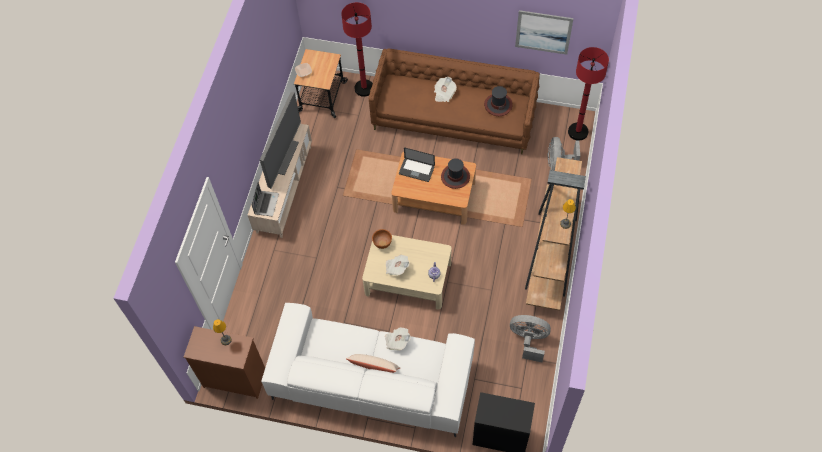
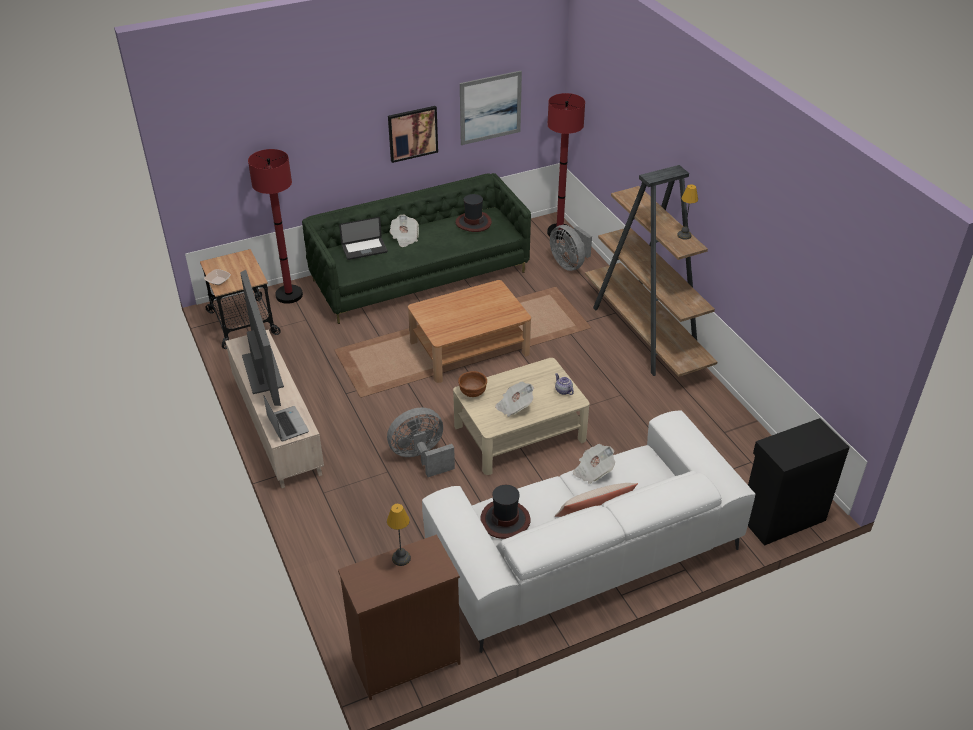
camera: 40 degrees left, 20 degrees down
(416, 170) = (441, 313): laptop -> laptop (364, 249)
(454, 118) = (420, 276): brown sofa -> green sofa
(455, 176) = (491, 299): hat -> hat (505, 520)
(476, 27) = (412, 133): none -> picture
(529, 340) = (708, 416): grey fan -> grey fan (421, 457)

